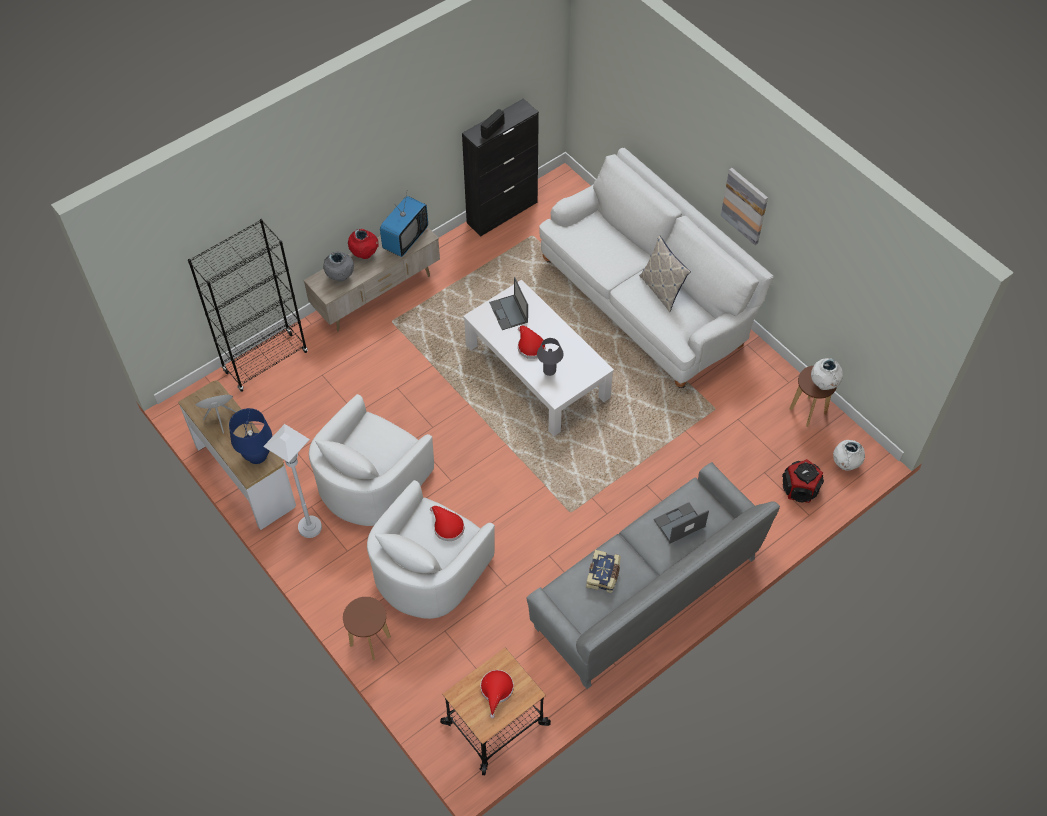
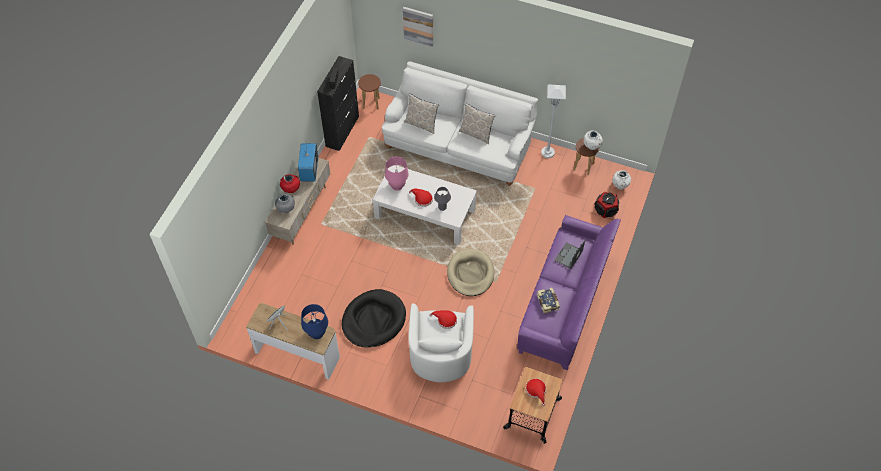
camera: 30 degrees left, 0 degrees up
(266, 362) = (261, 283): black bookcase -> none
(310, 527) = (356, 363): white floor lamp -> white floor lamp (547, 153)
(370, 641) = (435, 407): brown stool -> brown stool (371, 103)
(371, 481) = (373, 320): white armchair -> black dog bed
(509, 313) = (397, 185): laptop -> pink table lamp
(542, 484) = (470, 274): none -> beige dog bed
(594, 243) = (421, 124): none -> pillow
(646, 593) = (564, 304): grey sofa -> purple sofa
(745, 205) = (508, 65): picture -> picture (418, 26)

